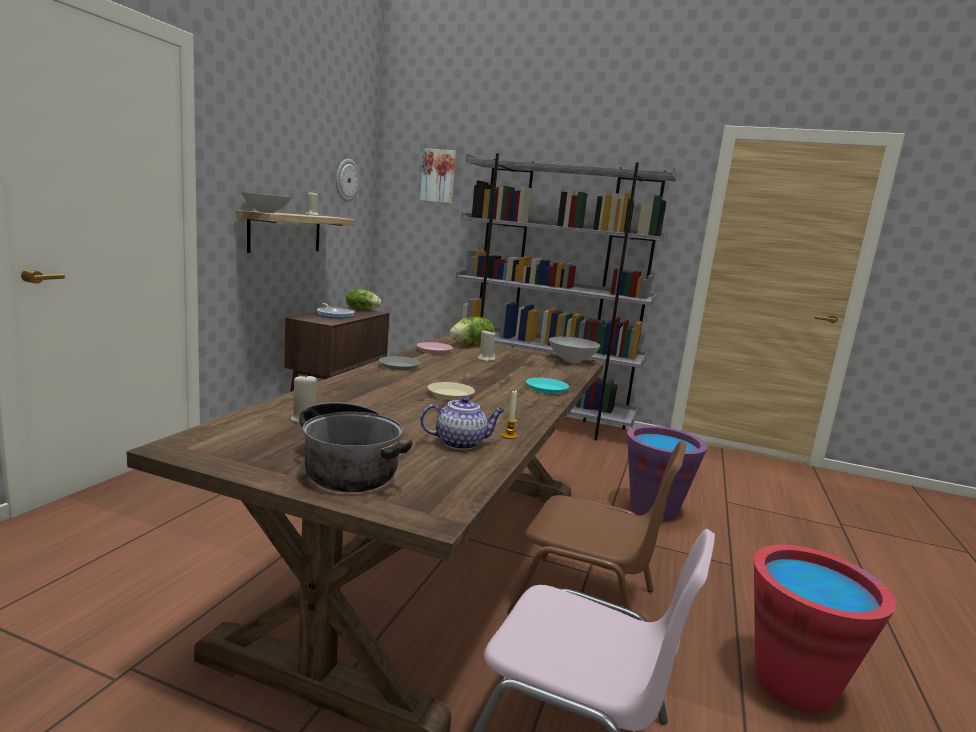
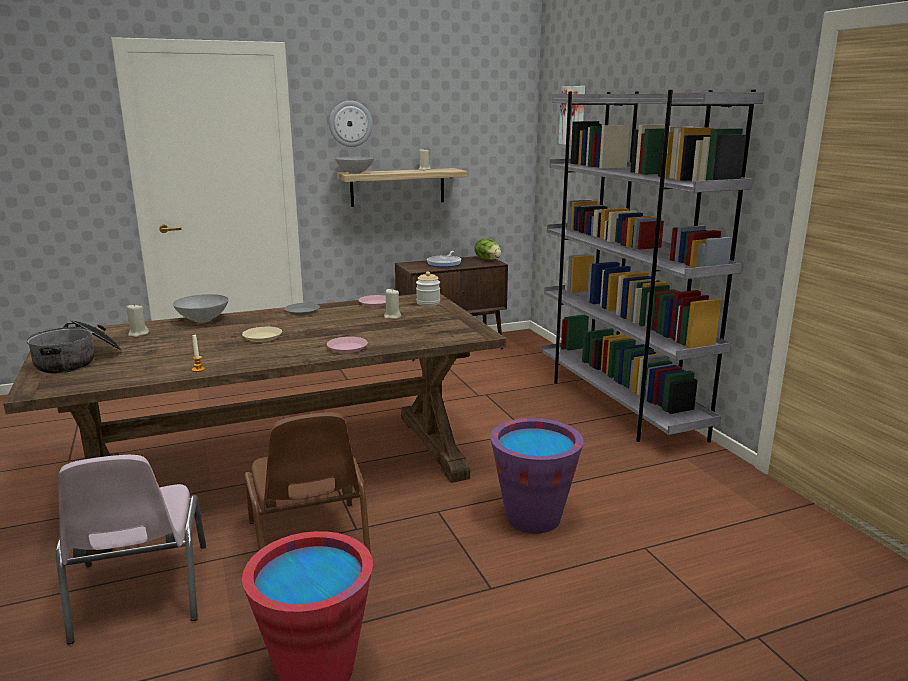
camera: 50 degrees right, 5 degrees up
(346, 180) = (484, 130): wall clock -> wall clock (350, 124)
(461, 443) = (160, 365): teapot -> none
(472, 345) = (428, 303): lettuce -> jar
(546, 389) = (347, 348): turquoise plate -> pink plate
(572, 360) = (474, 331): grey bowl -> grey bowl (204, 320)

